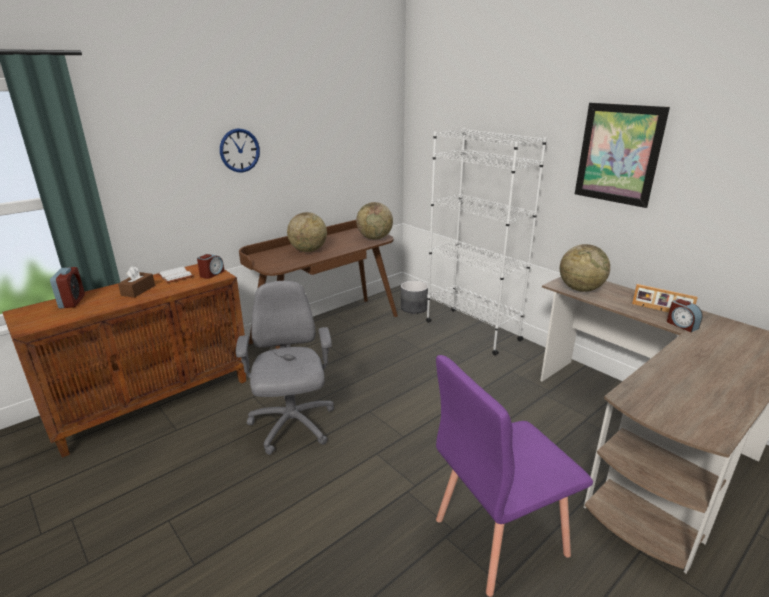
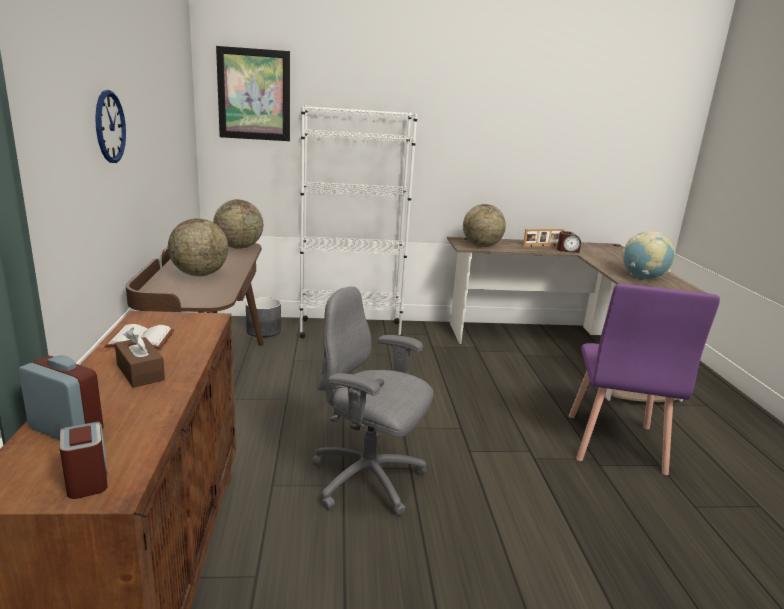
camera: 55 degrees left, 5 degrees down
(212, 274) = (188, 321): alarm clock -> alarm clock (87, 477)
(618, 154) = (477, 124): picture -> picture (254, 95)
(686, 387) = (642, 278): none -> globe

